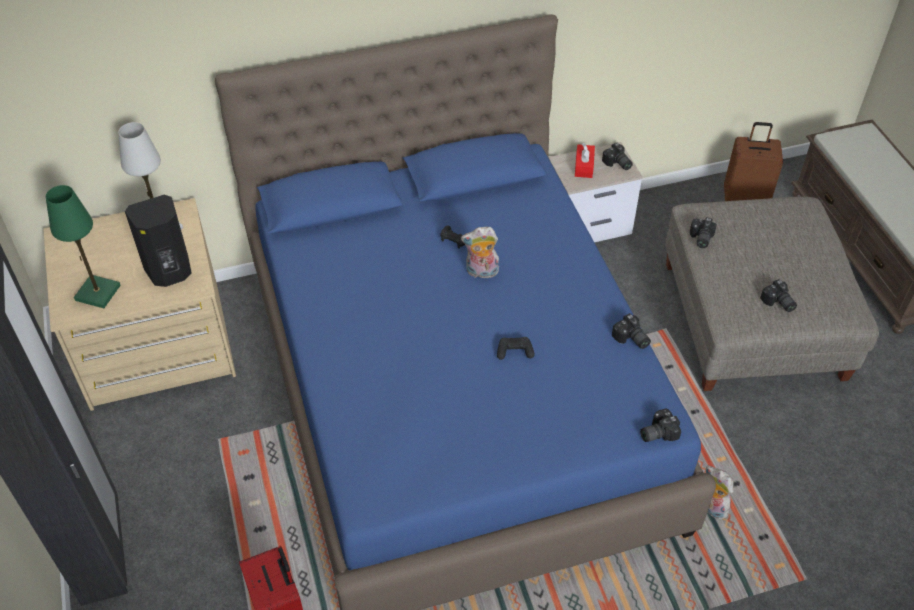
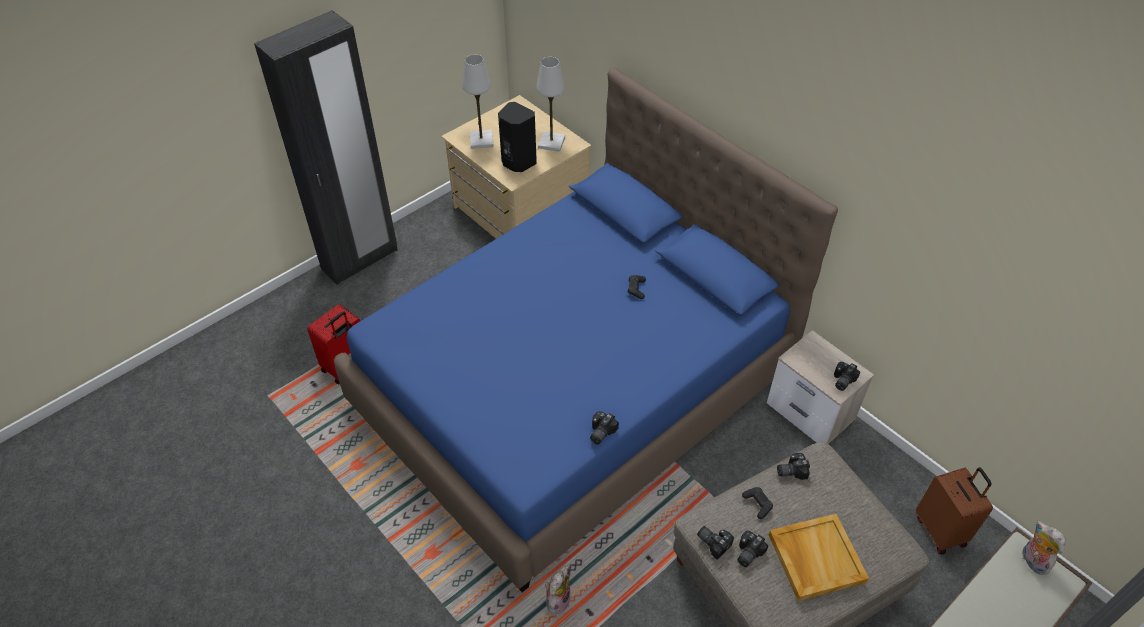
camera: 65 degrees right, 0 degrees up
(97, 293) = (481, 140): green table lamp -> white table lamp
(481, 272) = (613, 316): plush toy -> plush toy (1032, 561)
(514, 351) = (545, 362): black game controller -> black game controller (757, 504)
(584, 166) = (819, 358): red tissue box -> none
(656, 432) = (513, 477): camera -> camera (714, 542)
(798, 260) = (815, 558): none -> beige tray

